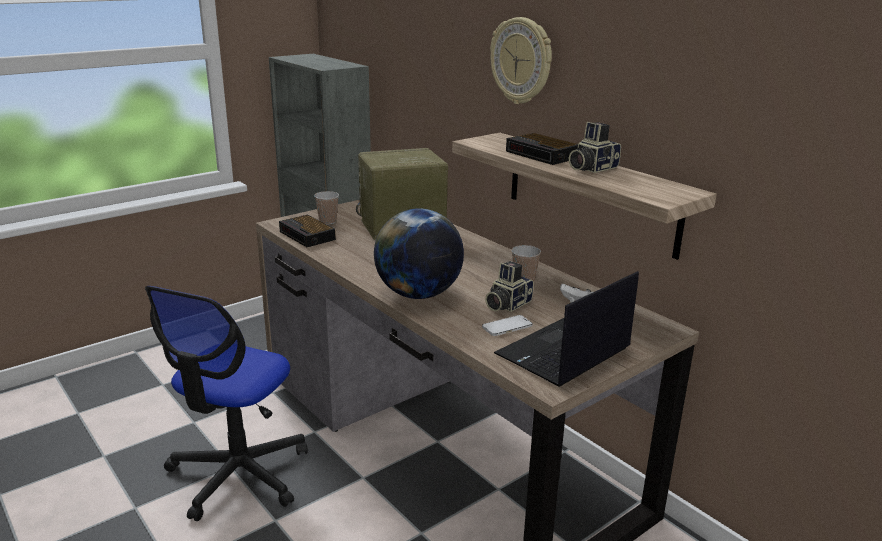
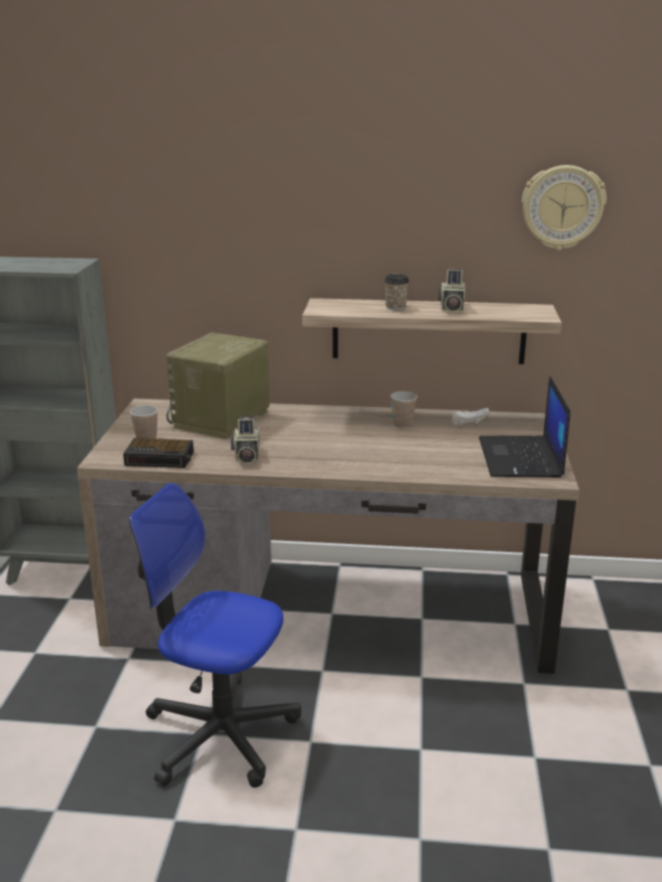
camera: 45 degrees left, 0 degrees up
(238, 474) = (220, 734): office chair -> office chair turned 135 degrees clockwise
(418, 294) = (359, 463): globe -> none
(506, 304) = (427, 444): camera -> camera (246, 456)
(507, 327) = (460, 458): phone -> none
(521, 61) = (334, 226): wall clock -> wall clock (562, 207)
(543, 155) = (395, 307): alarm clock -> cup

